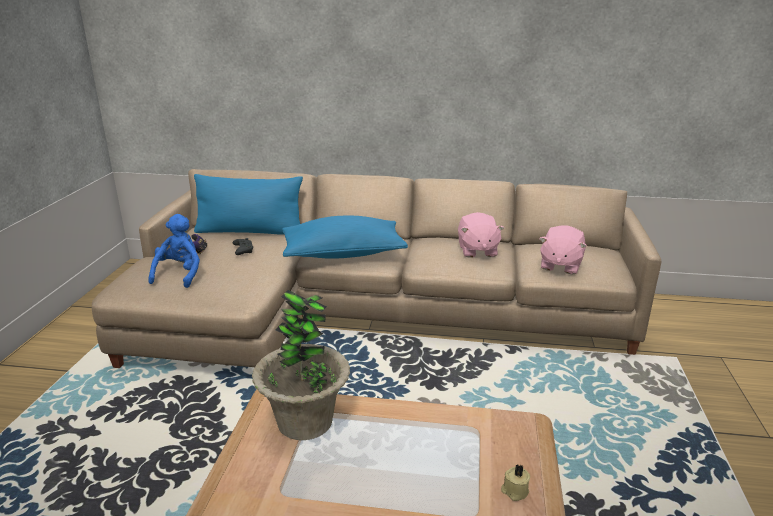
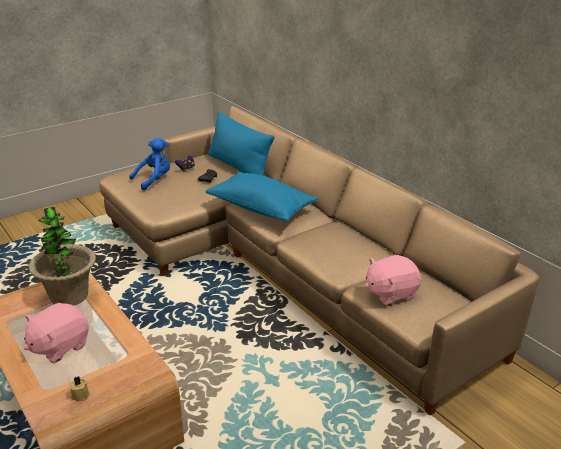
camera: 45 degrees right, 5 degrees up
(477, 251) = (352, 250): pink plush toy -> pink plush toy (59, 346)

